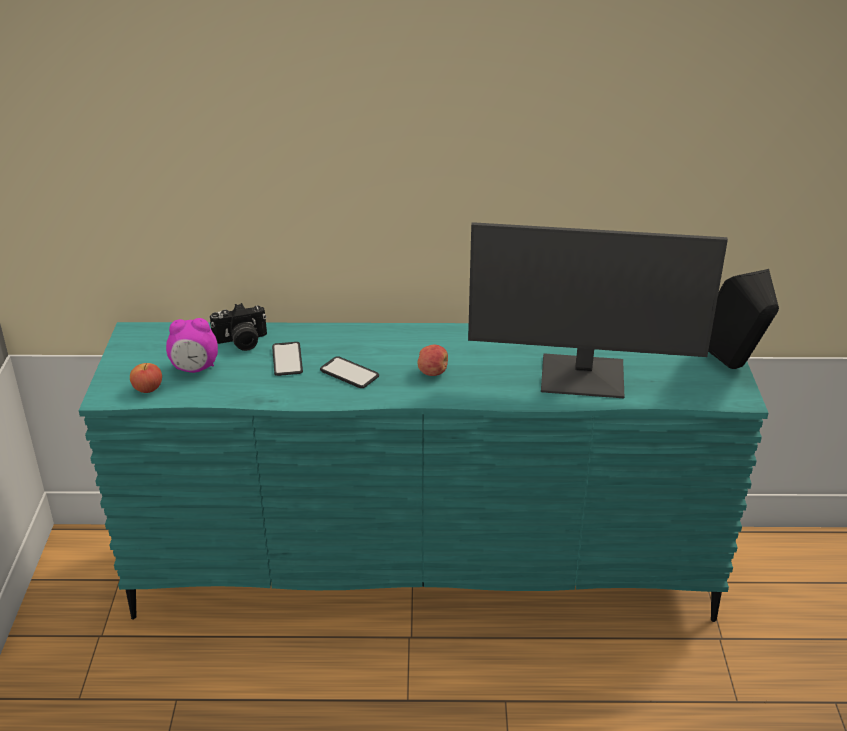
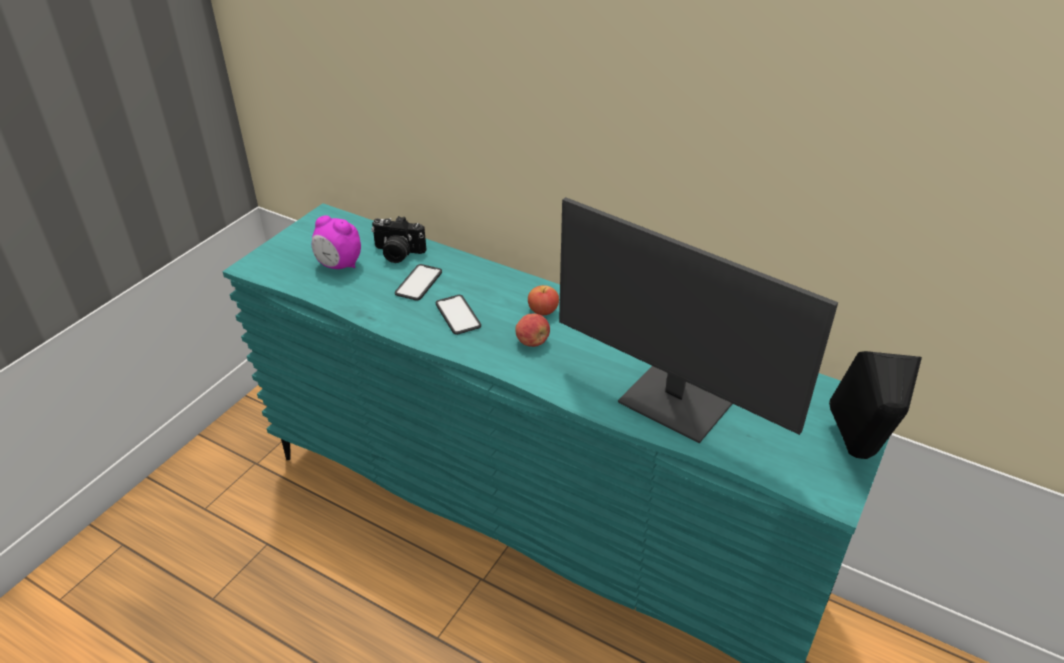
camera: 30 degrees right, 5 degrees up
(148, 389) = (287, 270): apple -> apple (543, 311)

